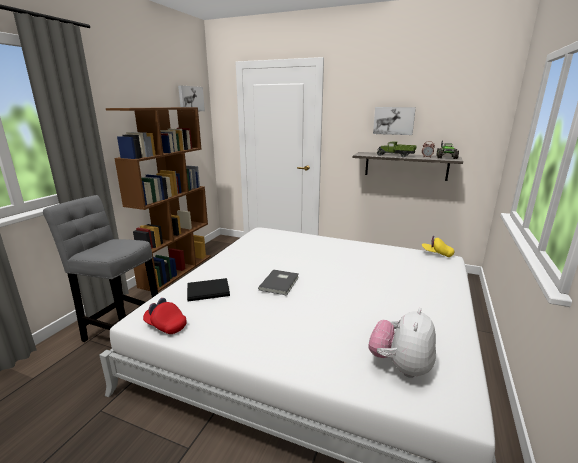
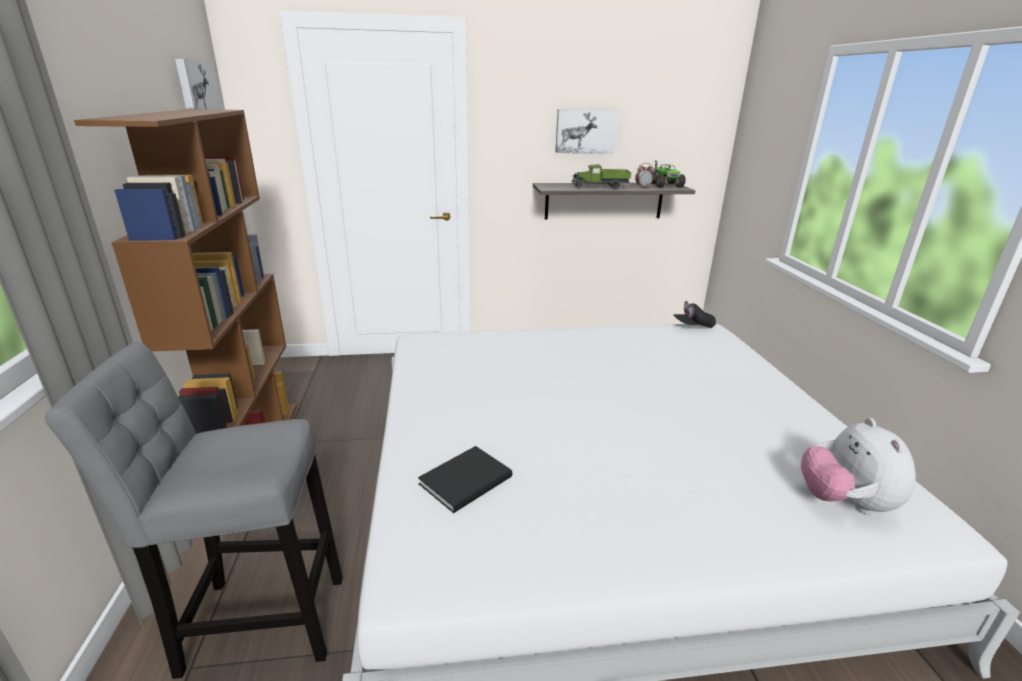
camera: 30 degrees left, 5 degrees up
(165, 325) = (473, 576): red cap -> none
(280, 283) = (564, 428): grey book -> none
(436, 254) = (693, 326): yellow cap -> black cap

